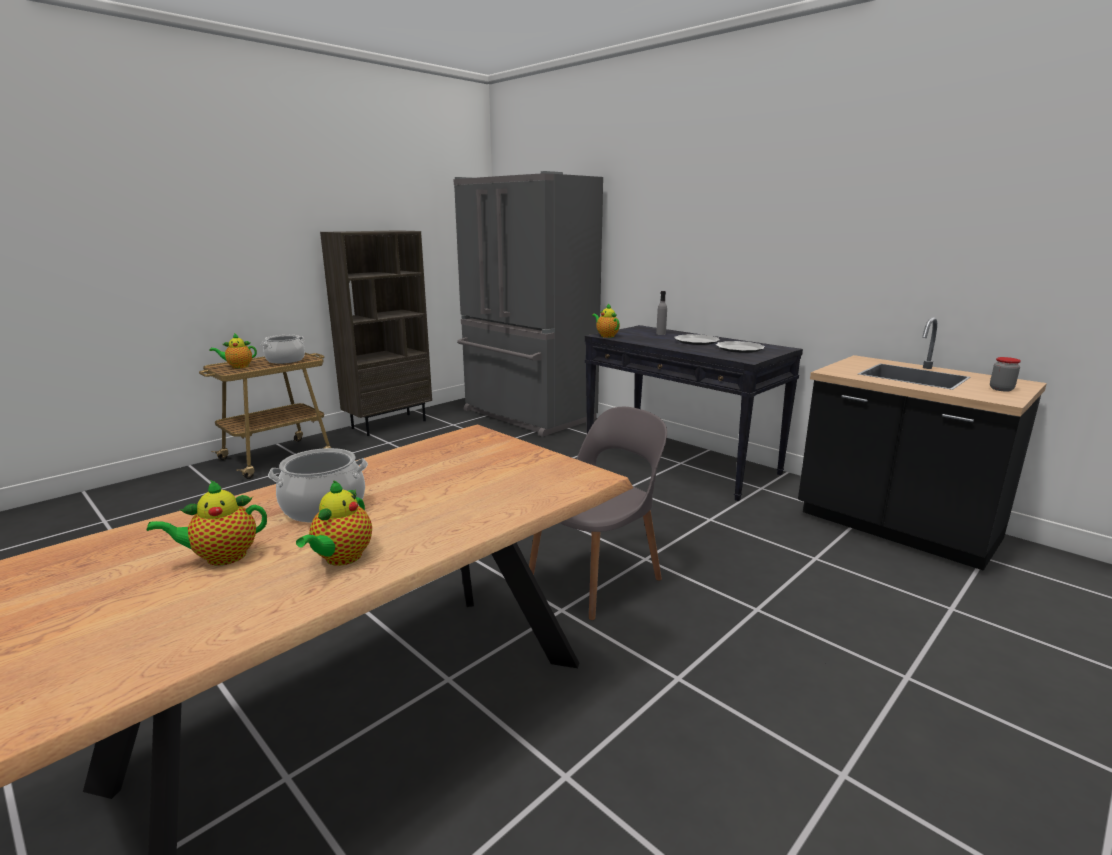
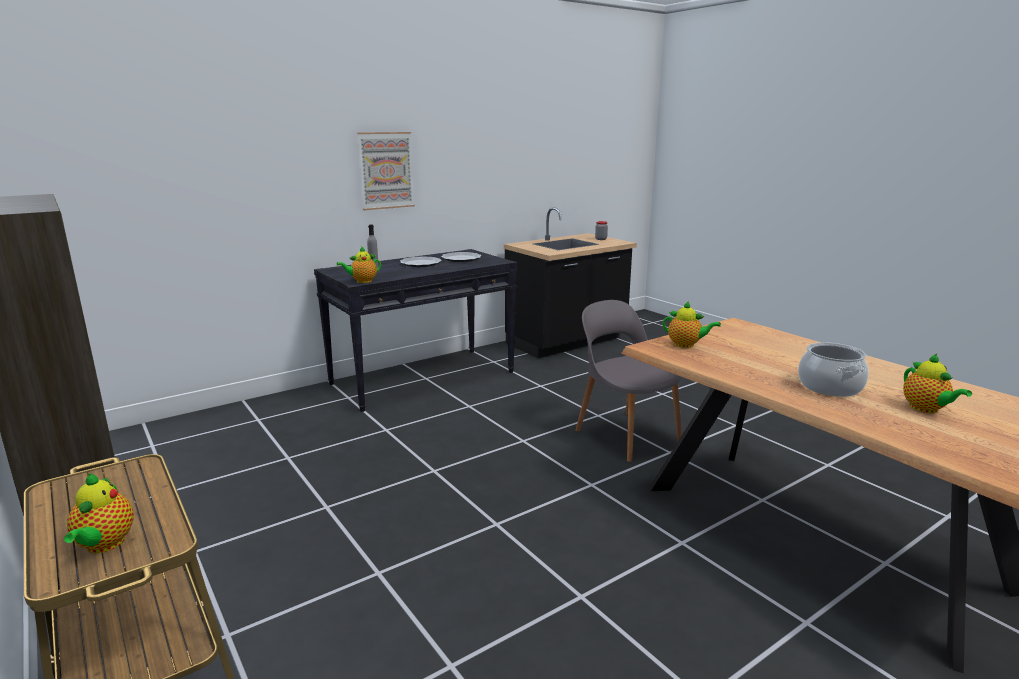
camera: 80 degrees left, 0 degrees up
(285, 360) = (118, 490): cooking pot -> none
(341, 558) = (896, 378): teapot -> teapot (686, 345)
(527, 415) = (199, 435): grey fridge -> none
(719, 241) = (386, 170): none -> picture

